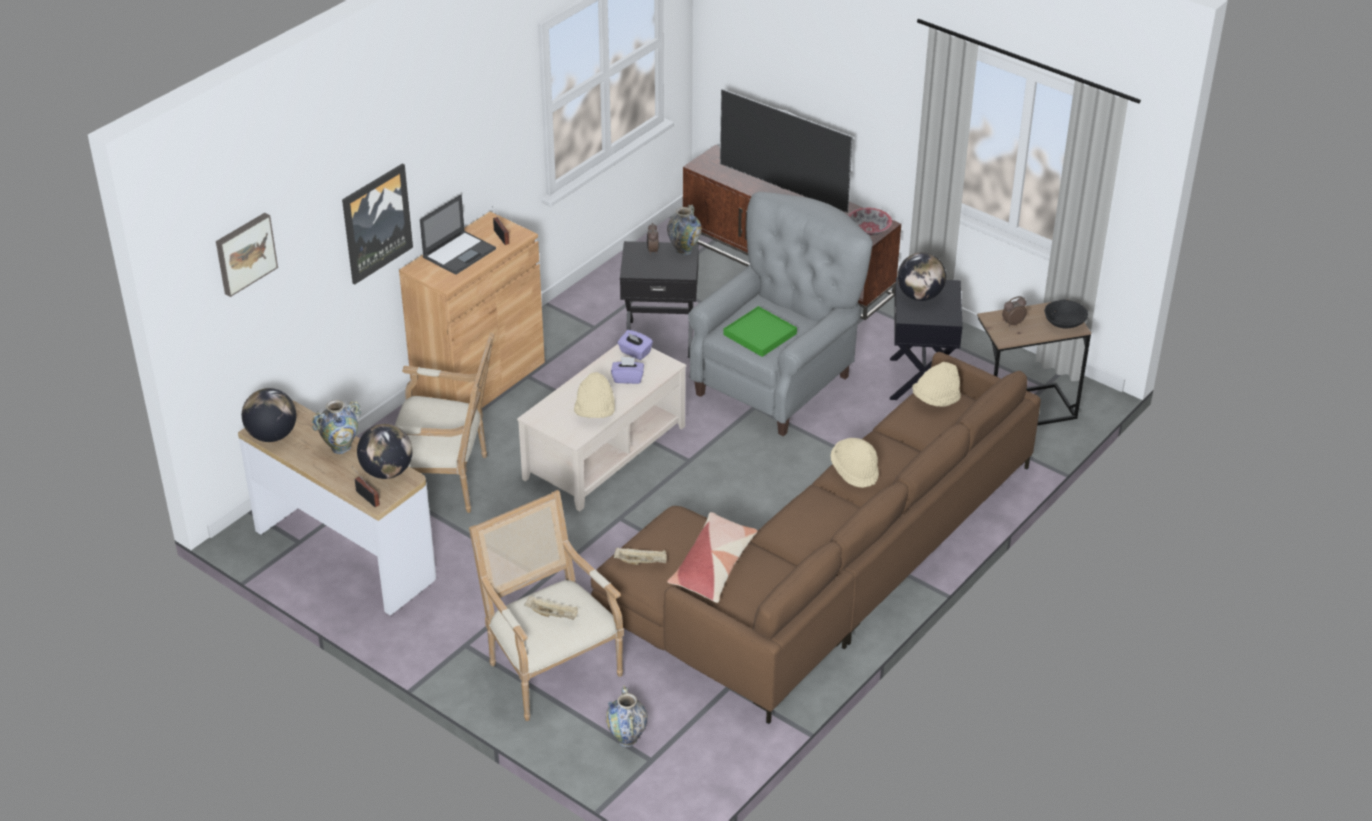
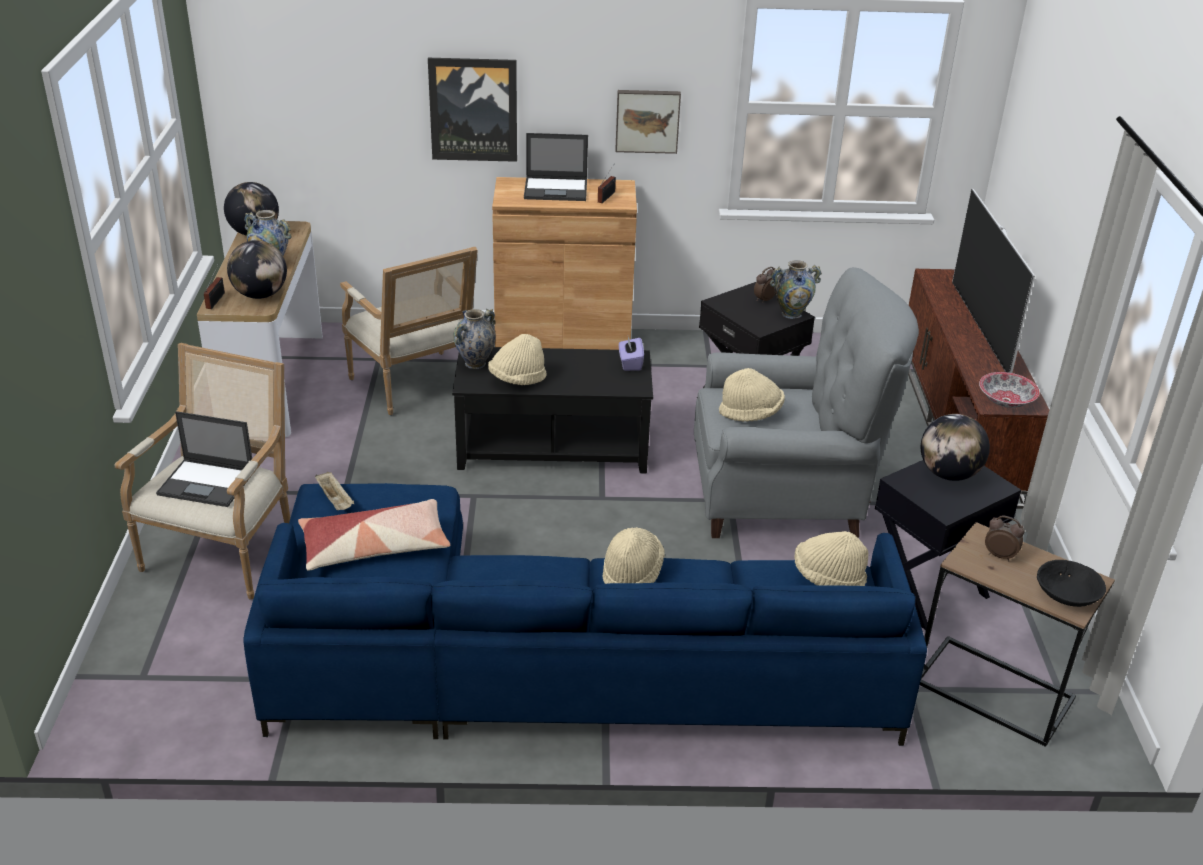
camera: 50 degrees right, 5 degrees down
(244, 253) = (295, 50): picture -> picture (647, 120)
(553, 615) = (208, 483): beige tray -> laptop
(604, 452) = (552, 446): beige coffee table -> black coffee table
(627, 378) = (588, 375): purple tissue box -> none
(627, 739) = (162, 646): vase -> vase (475, 363)
(759, 334) = (750, 413): green tray -> beige hat
(826, 567) = (549, 662): brown sofa -> blue sofa

